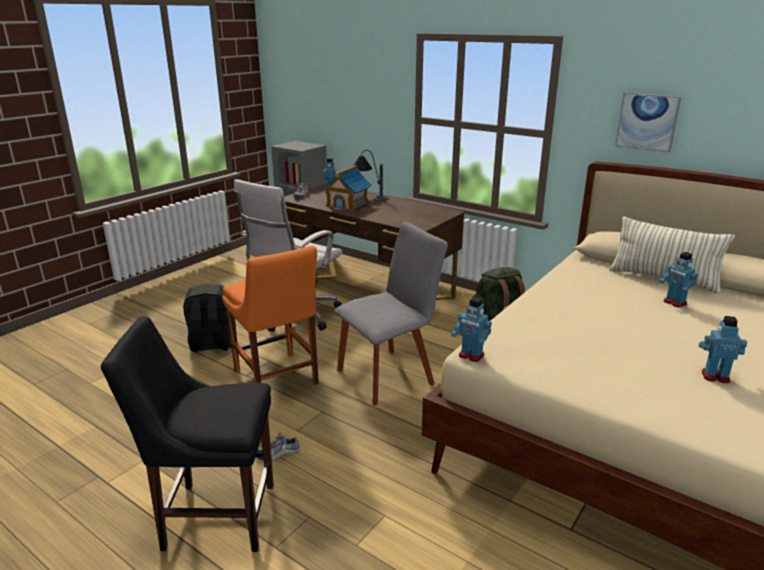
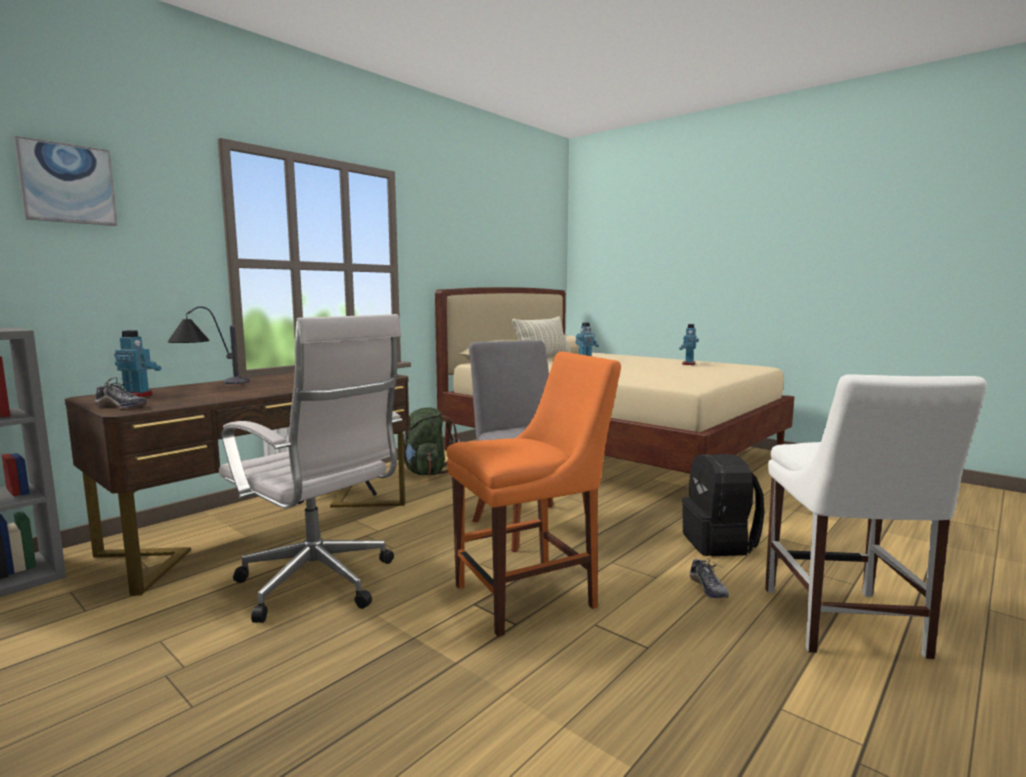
camera: 85 degrees left, 15 degrees down
(211, 344) = (384, 675): black backpack -> black backpack (720, 543)
(214, 515) = (843, 625): black chair -> white chair
(347, 205) = (240, 391): toy house -> none
(471, 356) = (696, 386): toy robot -> none
(647, 122) = (462, 252): picture -> picture (67, 183)

